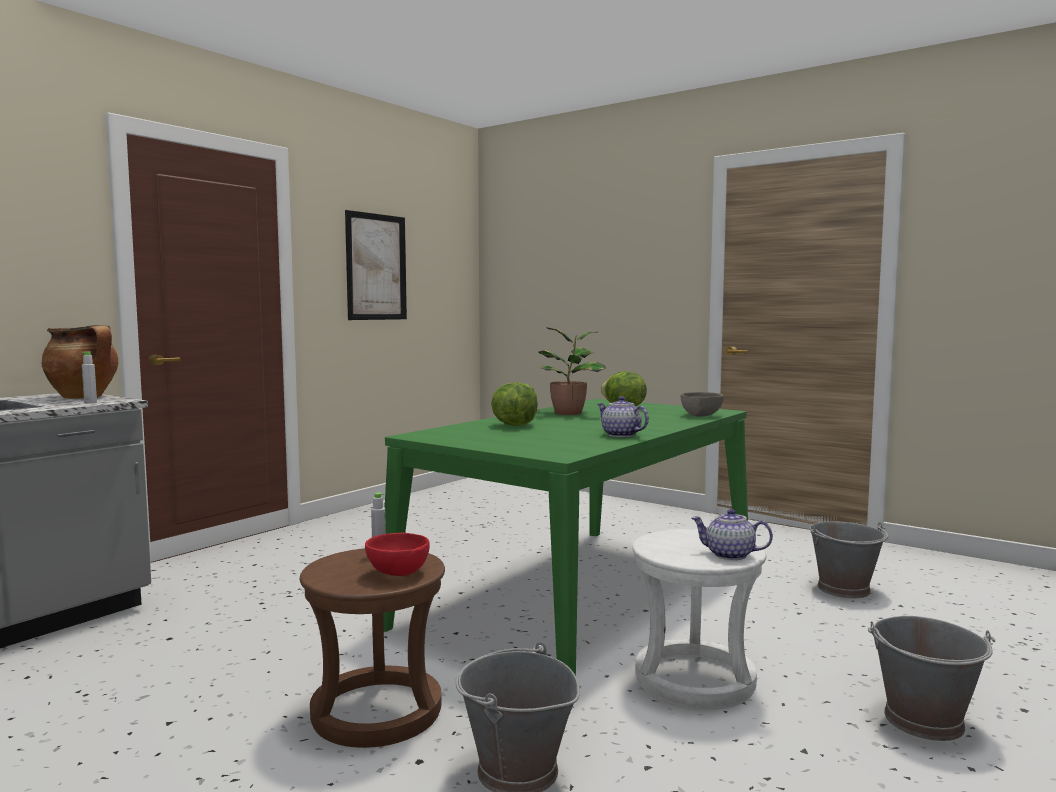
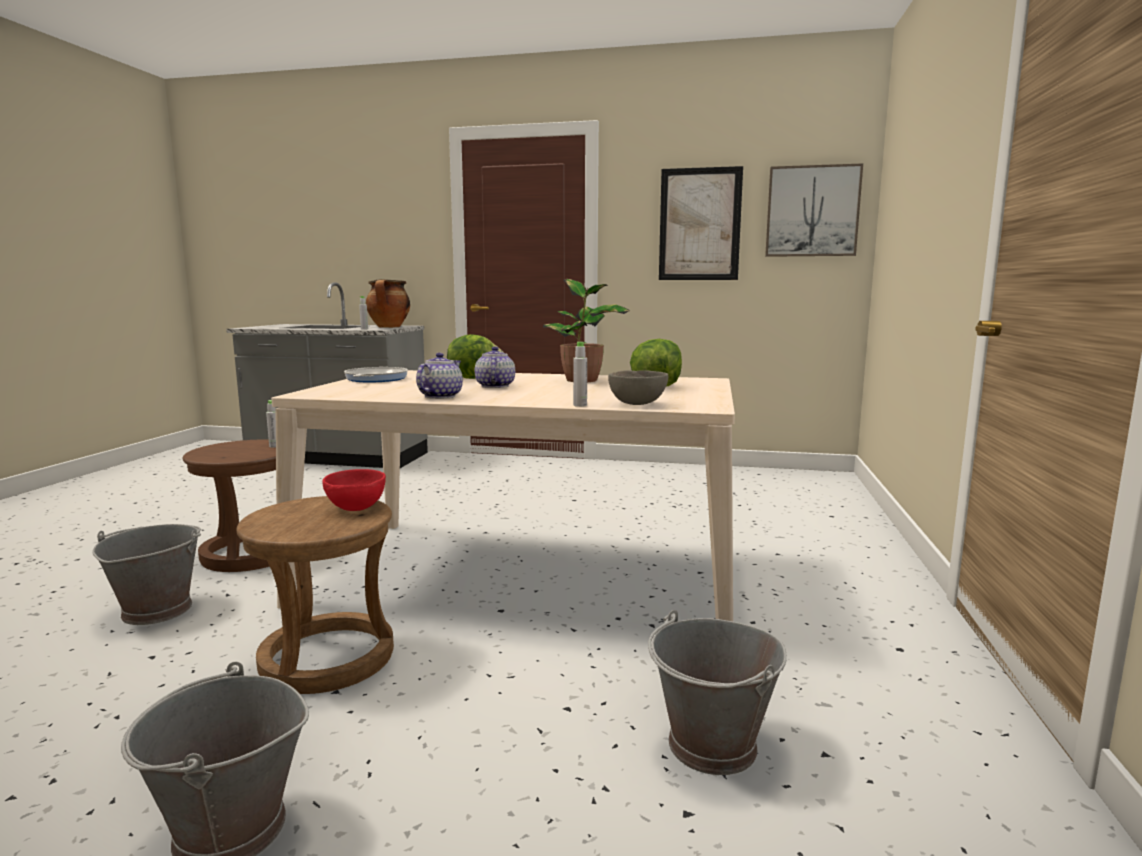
camera: 65 degrees right, 5 degrees up
(398, 574) = (226, 455): red bowl -> red bowl (355, 508)
(446, 262) = (812, 211): none -> picture
(475, 441) = (374, 379): none -> frying pan
(584, 593) = (524, 576): green dining table -> beige dining table
(695, 679) = (327, 658): white stool -> brown stool
(696, 421) = (580, 405): none -> grey bottle
(729, 555) = (286, 528): teapot -> teapot (494, 386)

